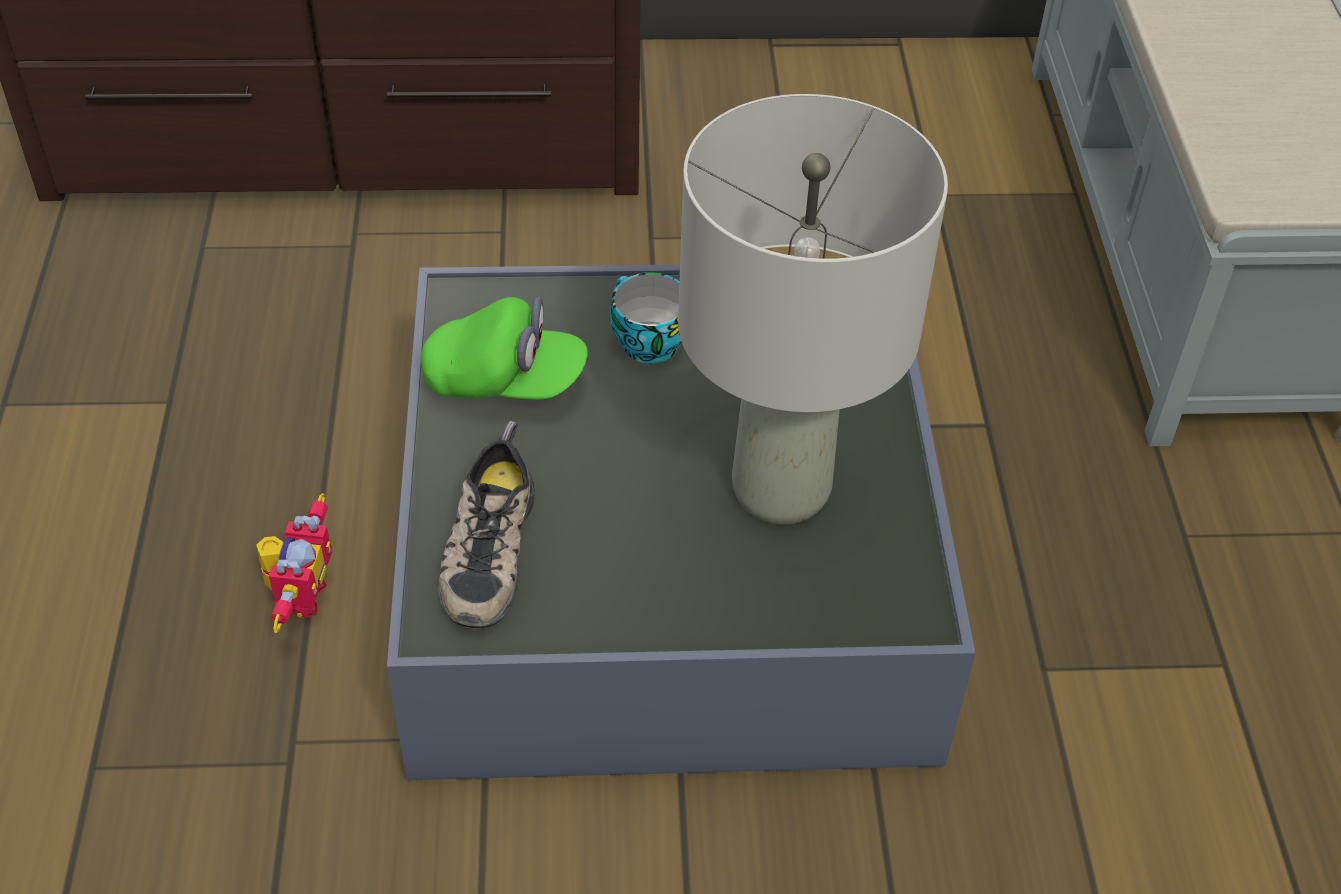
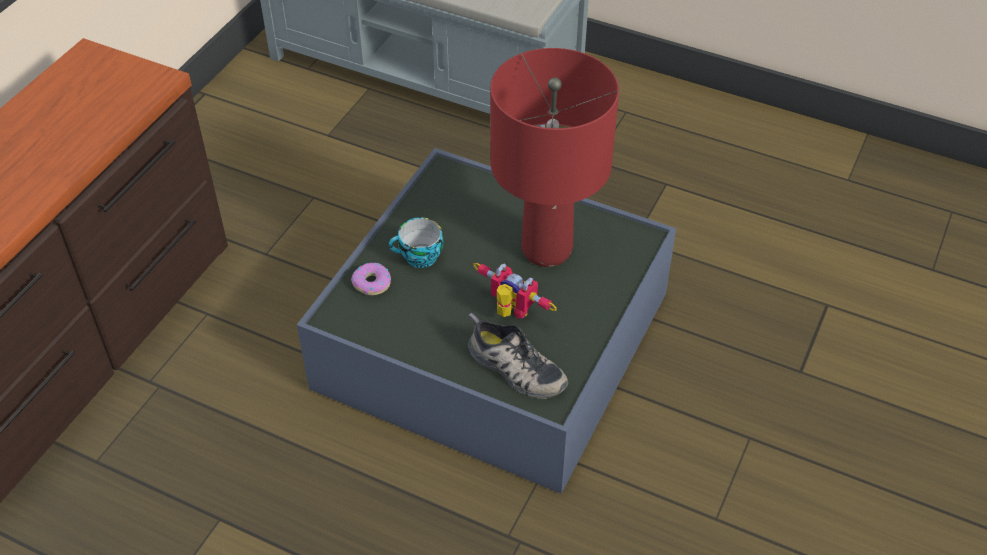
camera: 60 degrees left, 0 degrees up
(298, 596) = (413, 502): toy robot -> toy robot (510, 313)
(505, 380) = (408, 319): green cap -> none
(556, 312) = (372, 283): none -> donut
(780, 491) = (547, 250): grey table lamp -> red table lamp

